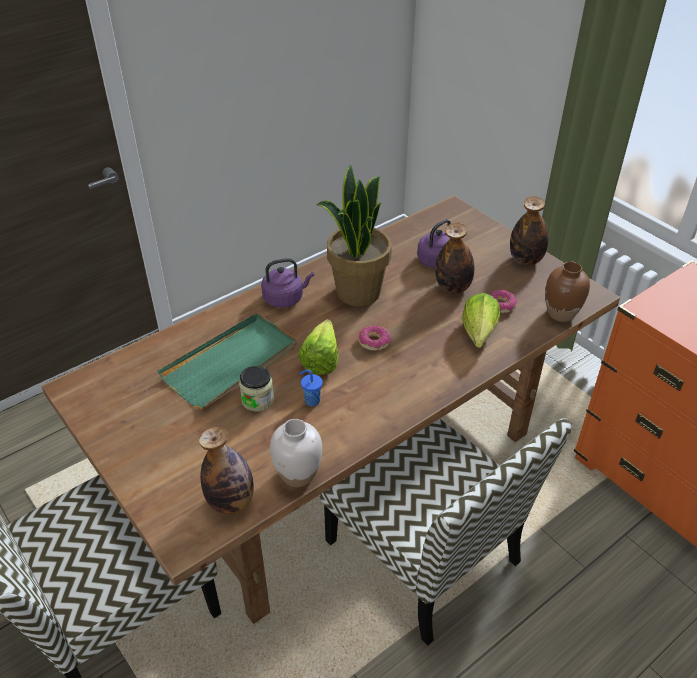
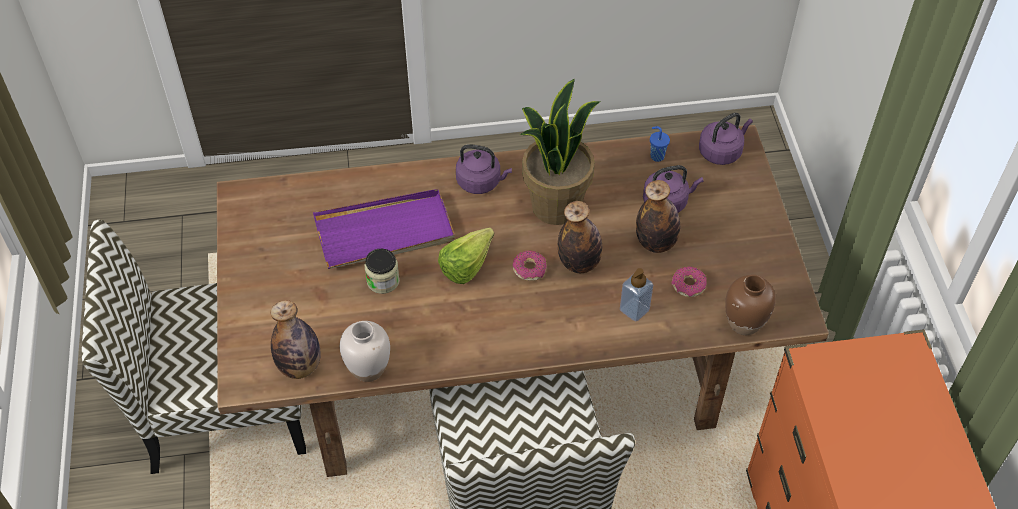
camera: 30 degrees right, 10 degrees up
(231, 363) = (385, 232): green tray -> purple tray
(311, 401) = (428, 304): blue cup -> blue cup (656, 156)
(447, 217) = (721, 151): none -> purple kettle
(477, 337) = (634, 310): lettuce -> soap dispenser
(525, 260) = (763, 243): bottle -> bottle (579, 263)

